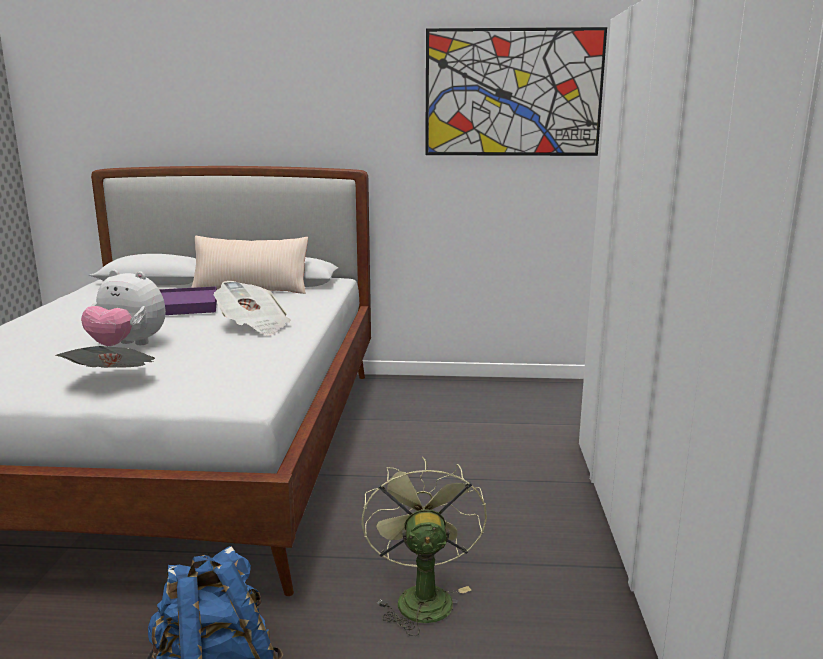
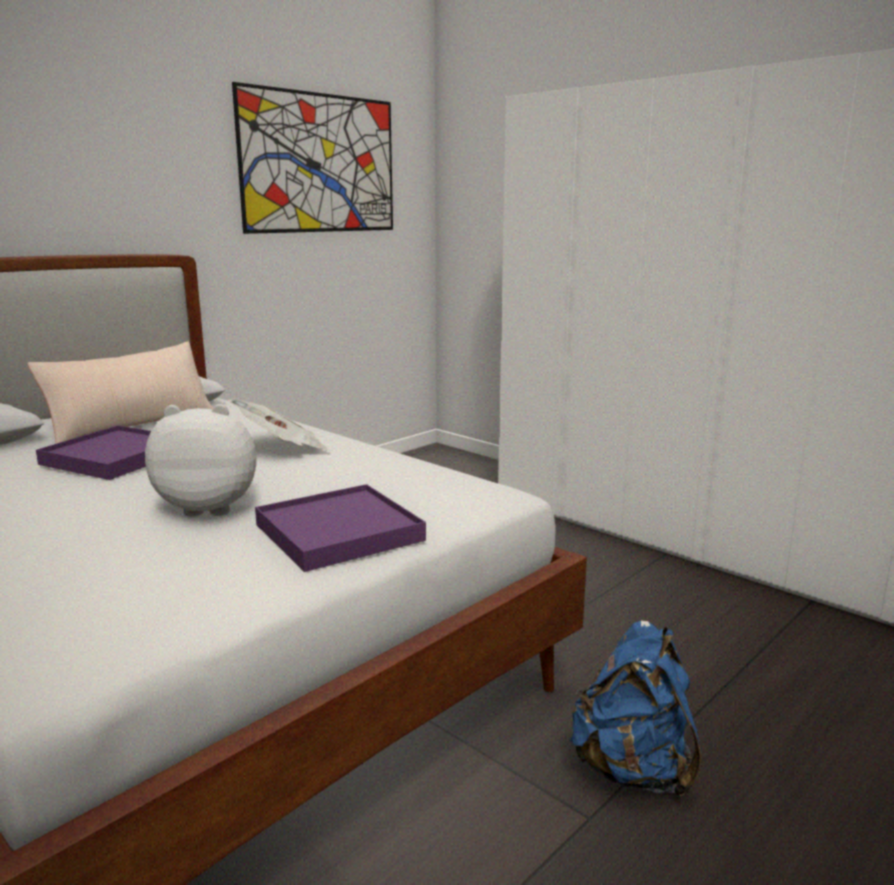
camera: 50 degrees left, 0 degrees up
(113, 381) = (338, 532): newspaper -> purple tray
(128, 346) = (210, 507): plush toy -> plush toy turned 150 degrees counterclockwise
(421, 596) = (619, 634): green fan -> none

